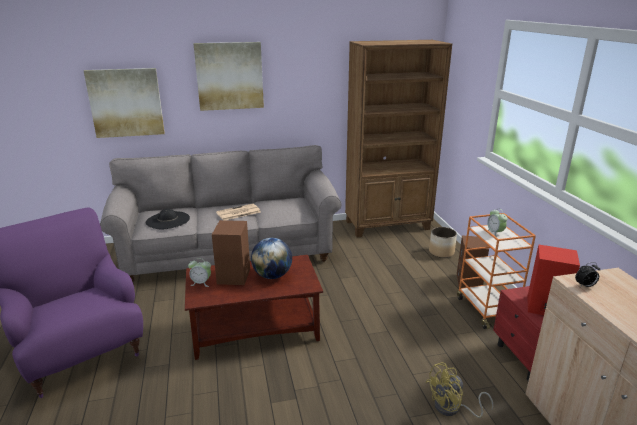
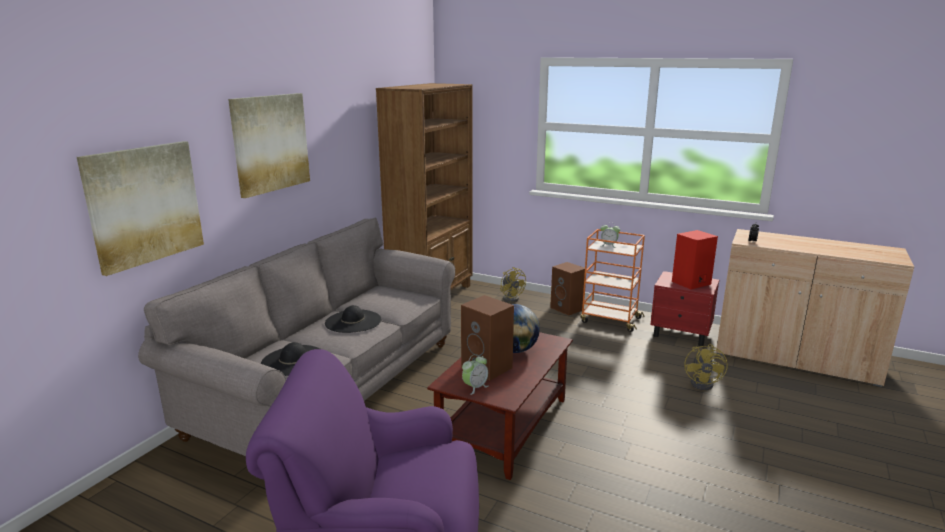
camera: 50 degrees left, 5 degrees down
(238, 213) = (353, 321): newspaper -> black hat
(441, 252) = (511, 298): planter -> yellow fan

